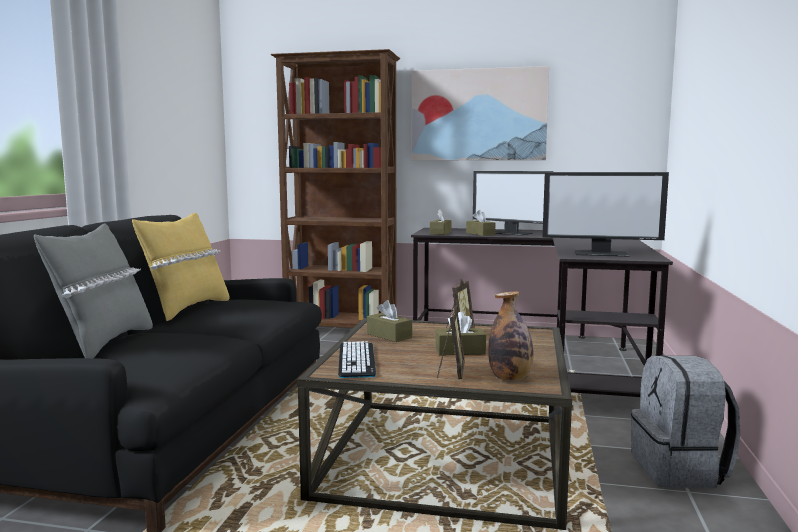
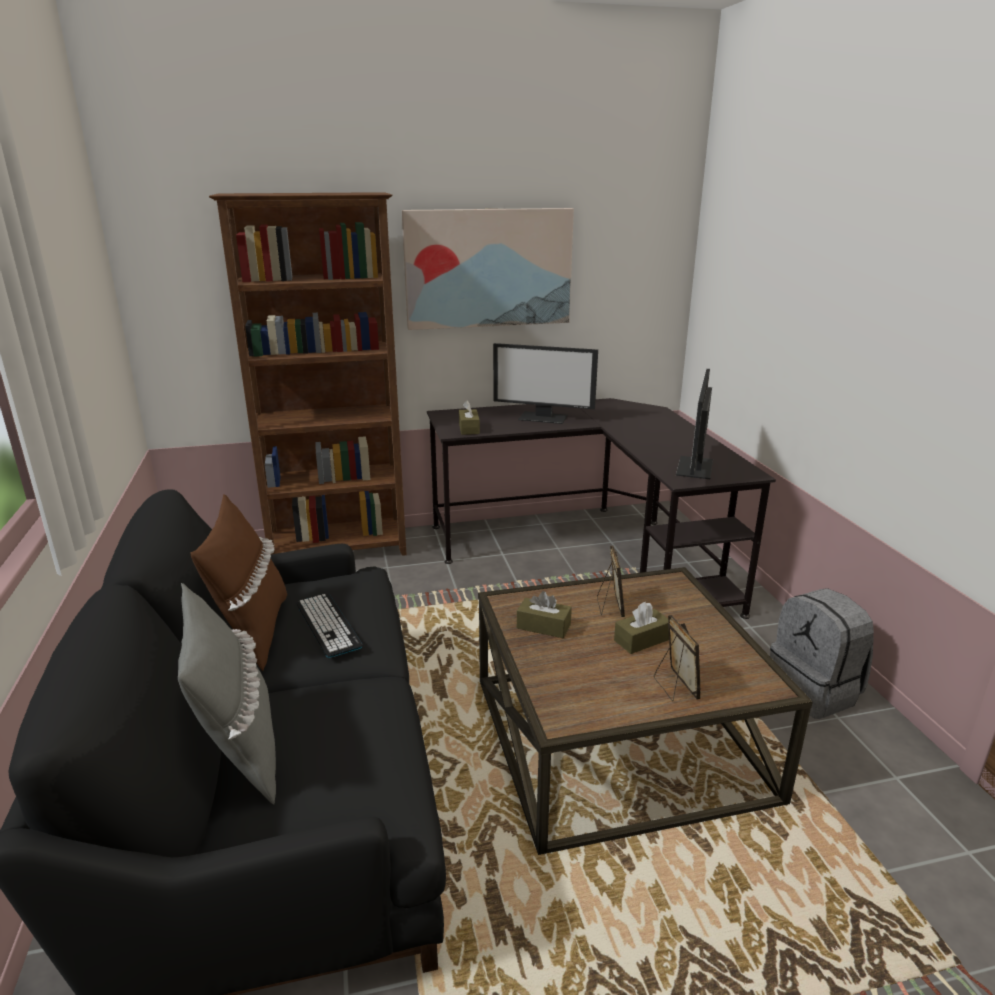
camera: 25 degrees left, 15 degrees up
(186, 309) = (253, 632): yellow pillow -> brown pillow
(356, 360) = (563, 689): keyboard -> keyboard (328, 625)
(480, 234) = (515, 425): brown tissue box -> none
(510, 378) = (732, 680): bottle -> none
(601, 253) = (696, 468): monitor -> monitor turned 120 degrees clockwise

